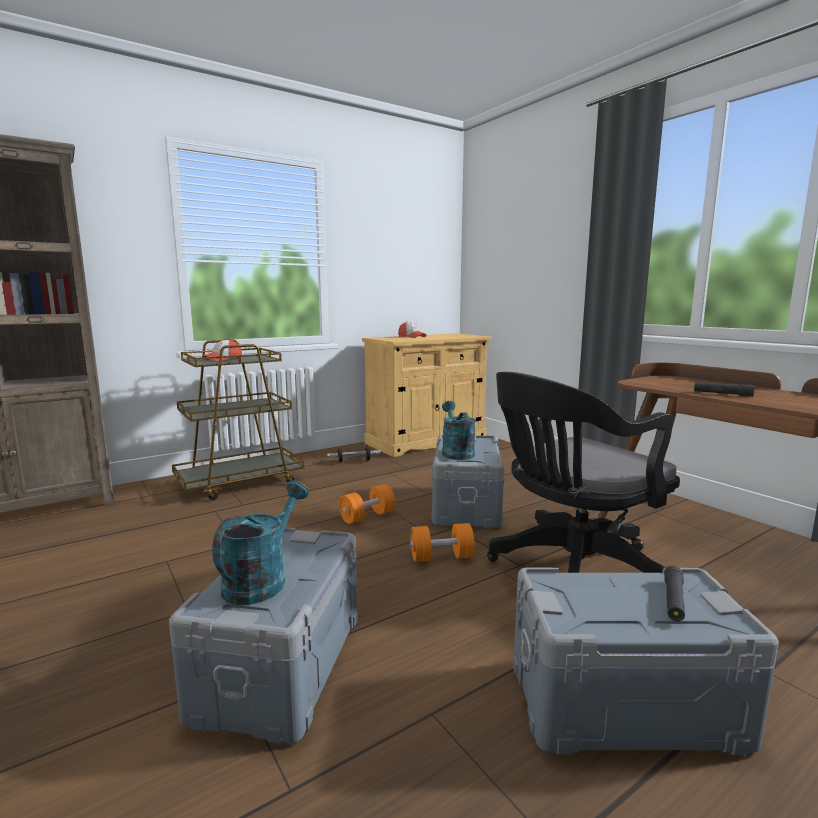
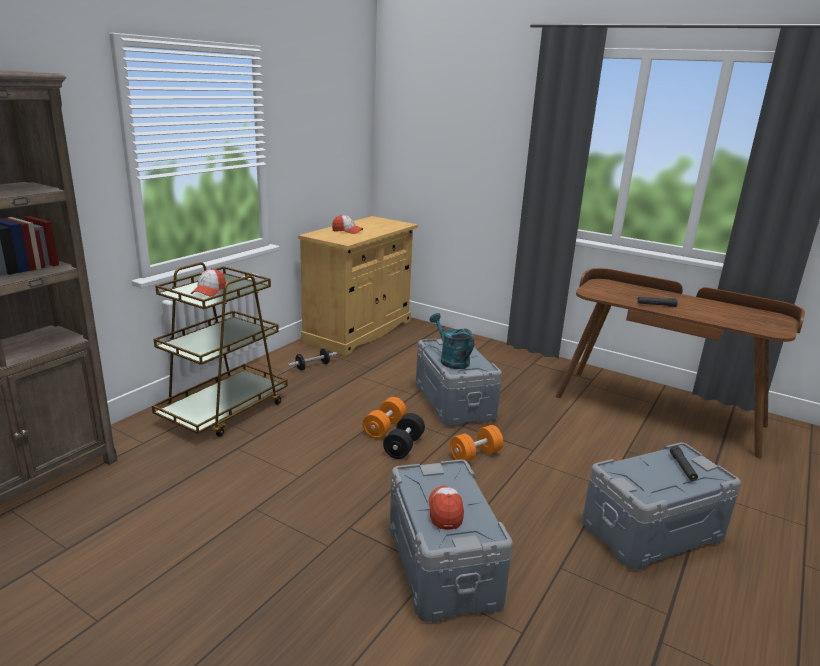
camera: 25 degrees left, 10 degrees up
(261, 579) = (445, 511): turquoise watering can -> cap
(369, 535) = (404, 446): none -> black dumbbell
(570, 570) = (568, 447): black office chair -> none

